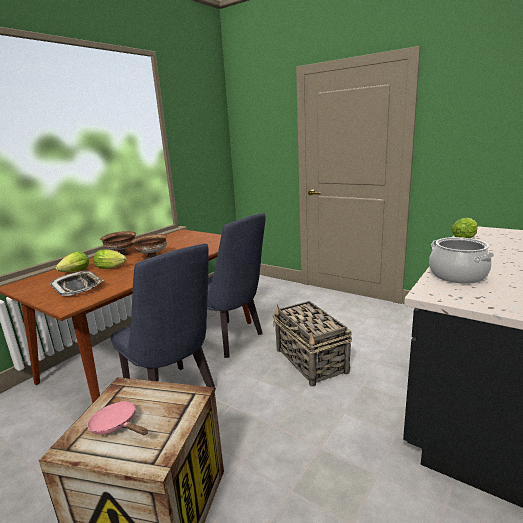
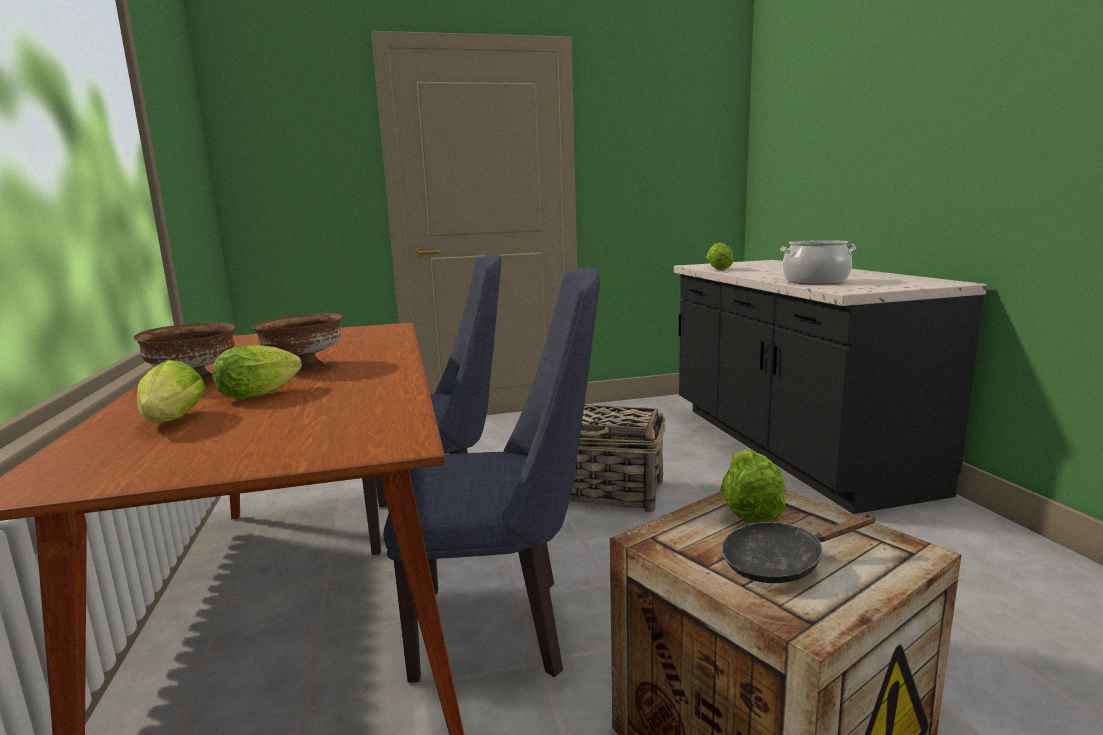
camera: 50 degrees left, 5 degrees down
(78, 287) = (291, 427): tray -> none
(117, 425) = (780, 563): pink frying pan -> black frying pan
(171, 398) = (748, 508): none -> lettuce

